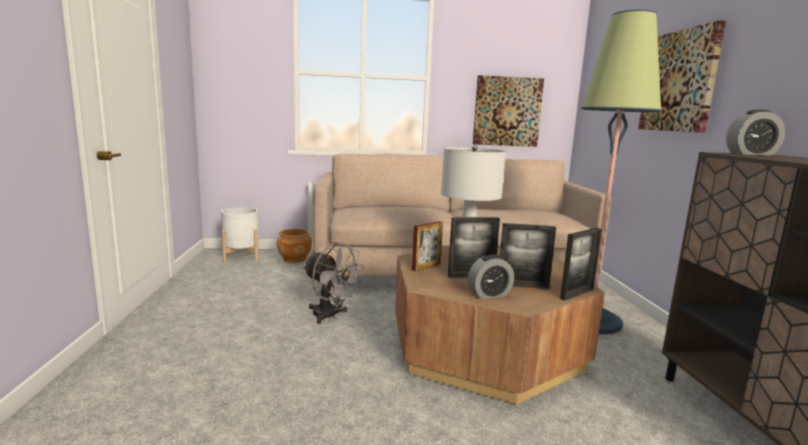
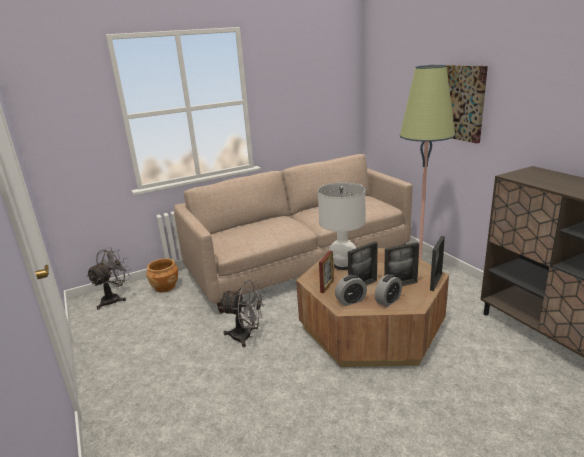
camera: 20 degrees left, 10 degrees up
(241, 257) = (114, 298): white planter -> grey fan
(507, 111) = (311, 117): picture -> none
(751, 154) = (523, 173): alarm clock -> alarm clock (351, 301)

